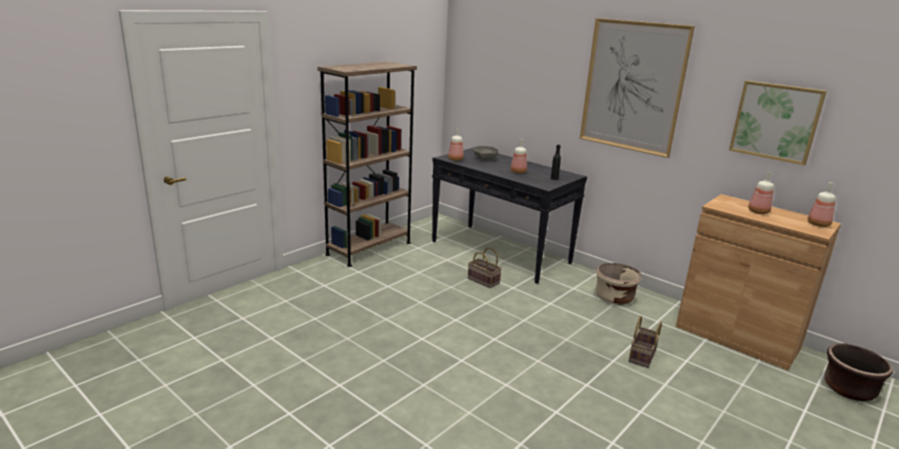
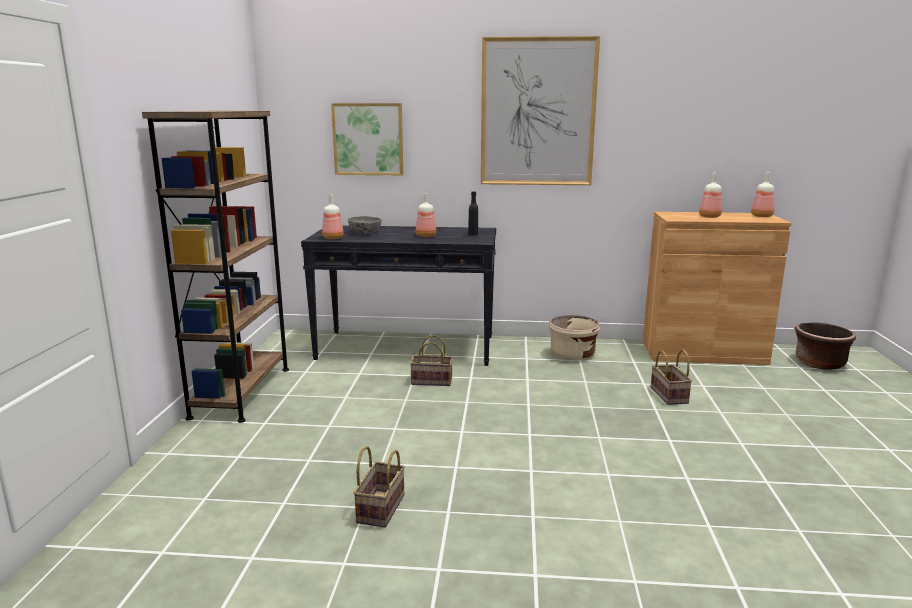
camera: 35 degrees left, 5 degrees down
(354, 342) = (380, 507): none -> basket
(775, 121) = (695, 126): picture -> picture (368, 139)

